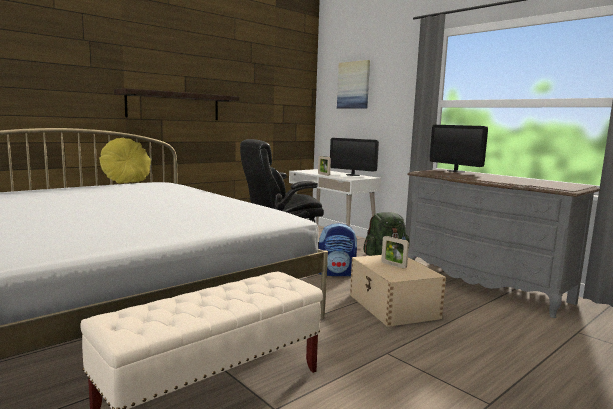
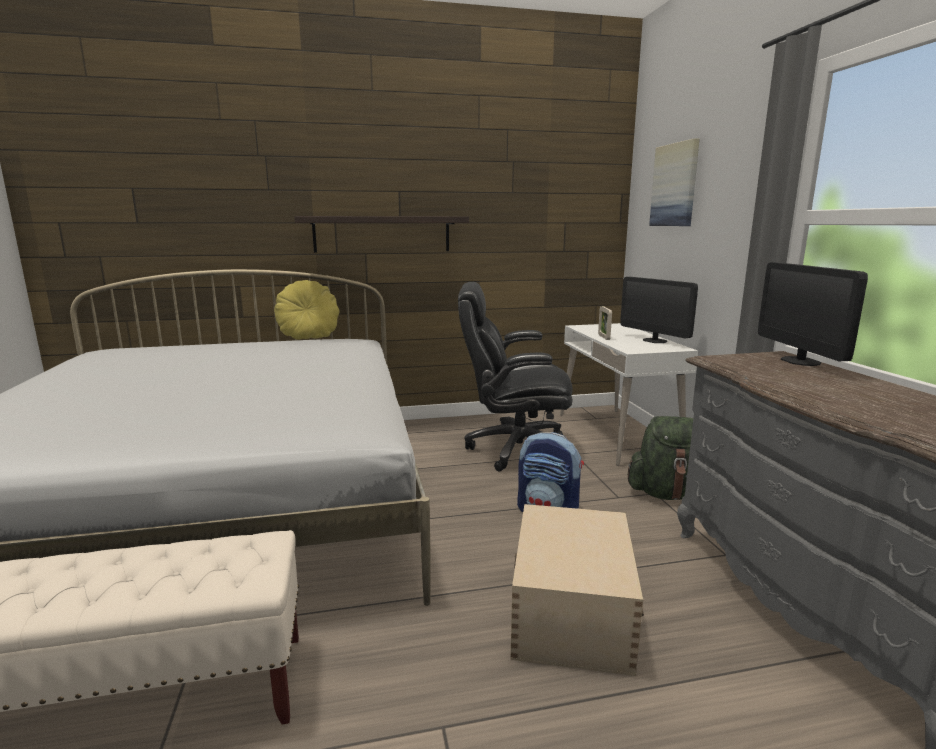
camera: 30 degrees right, 5 degrees up
(393, 265) = (573, 541): picture frame -> none

